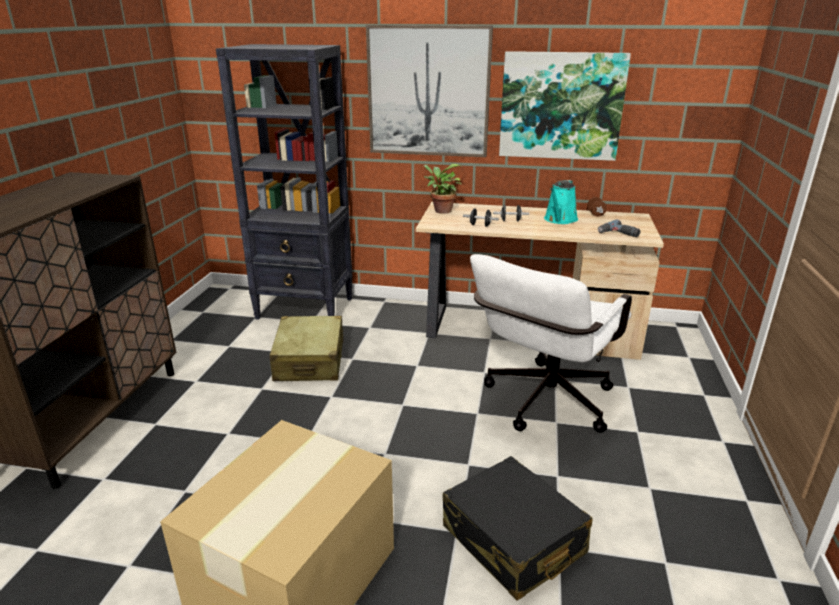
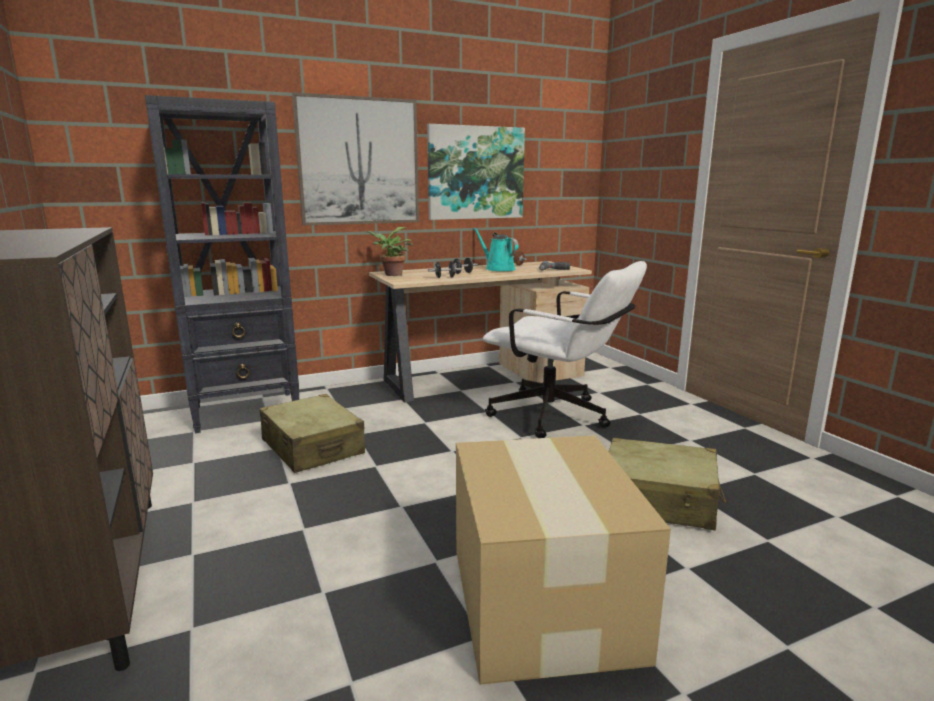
camera: 35 degrees left, 10 degrees down
(513, 540) = (658, 500): black suitcase -> beige suitcase
(542, 404) = (559, 417): white office chair -> white office chair turned 60 degrees counterclockwise
(559, 220) = (498, 269): turquoise watering can -> turquoise watering can turned 150 degrees clockwise

